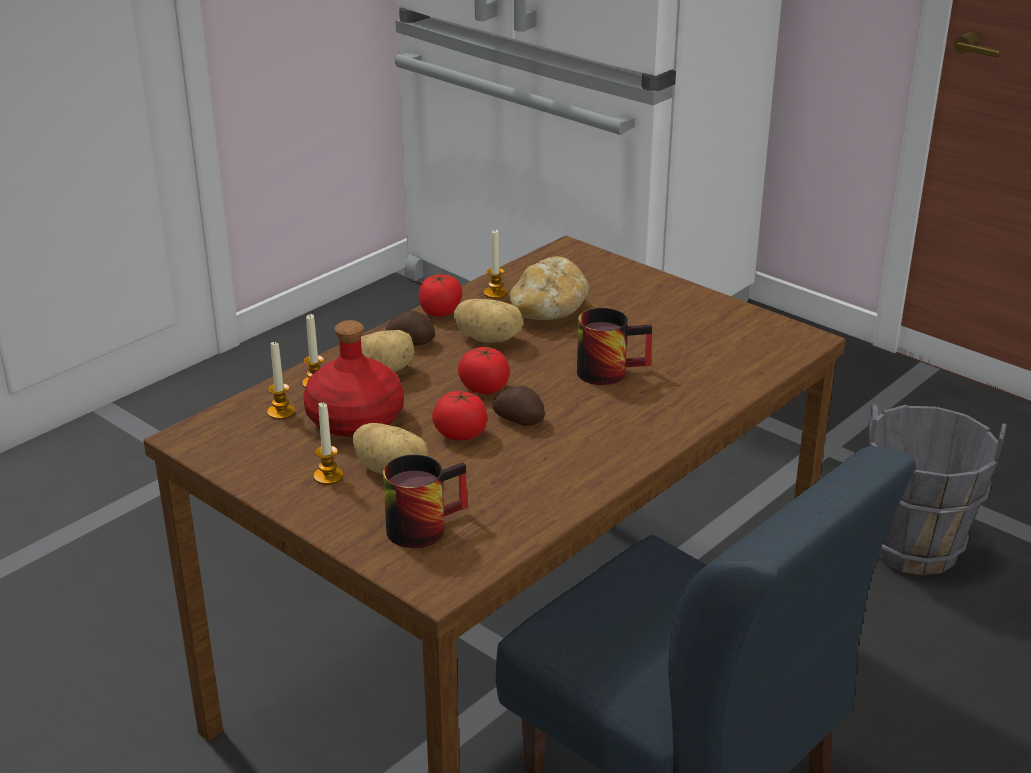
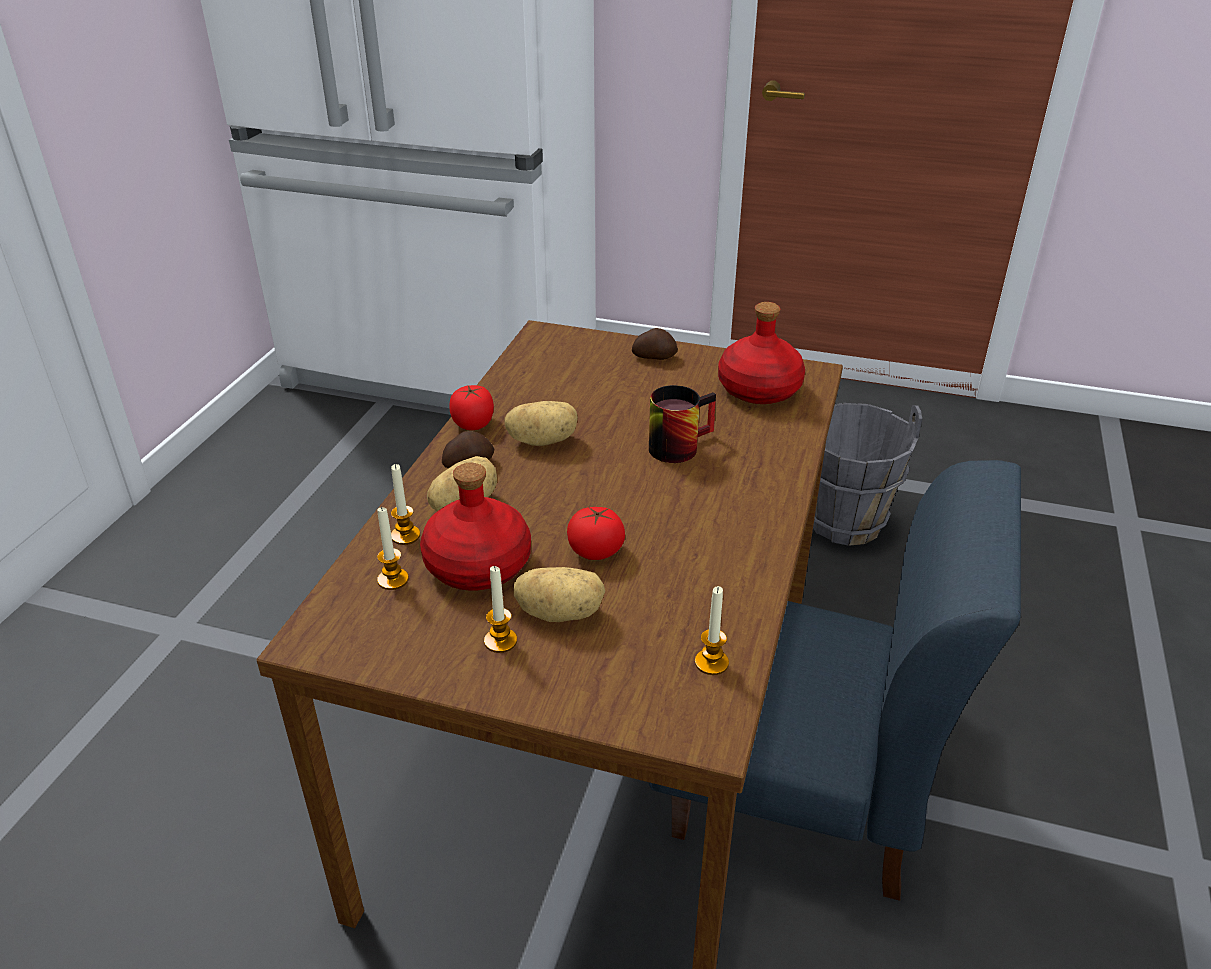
camera: 25 degrees left, 5 degrees up
(422, 524) = (639, 666): mug -> none
(484, 388) = (579, 494): tomato -> none
(495, 293) = (511, 392): candle -> candle (711, 663)
(519, 419) = (638, 518): potato -> potato (654, 356)
(548, 311) = (575, 399): bread -> none
(735, 342) = (760, 390): none -> red bottle

